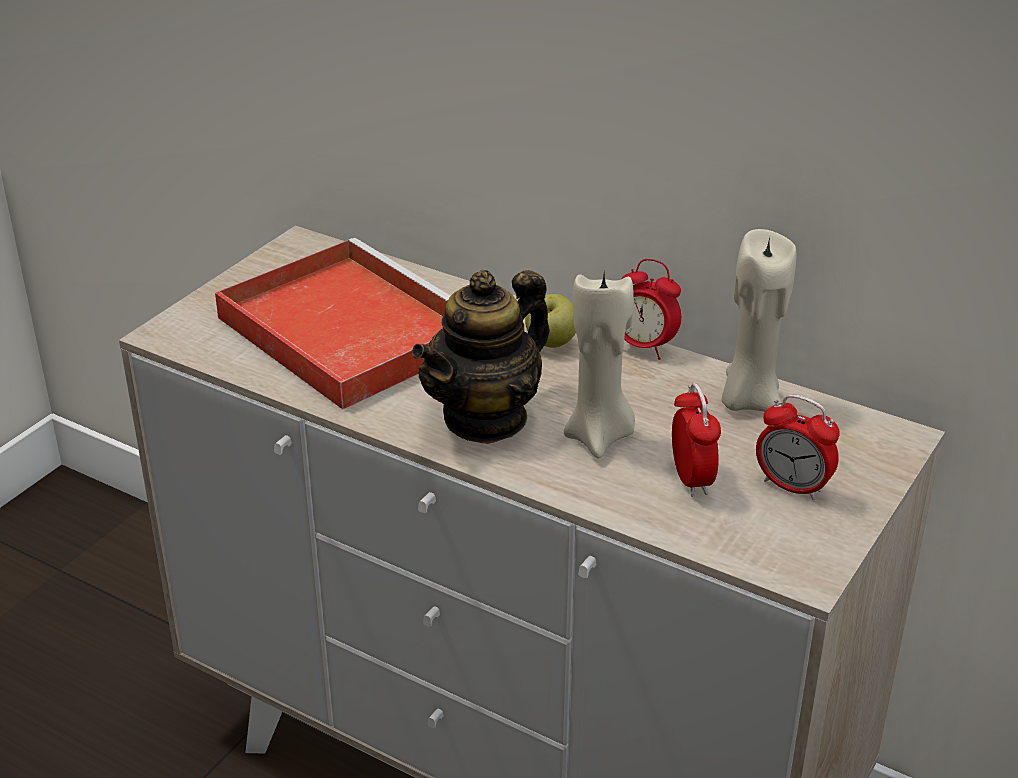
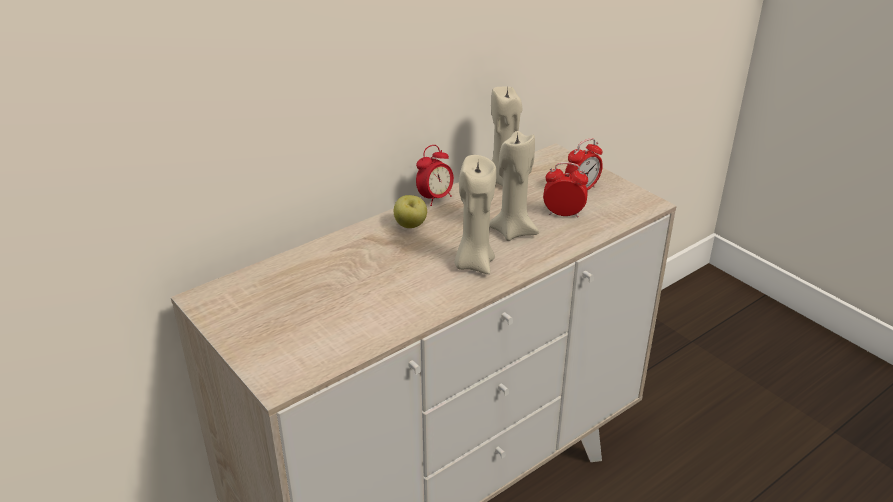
camera: 70 degrees left, 0 degrees up
(344, 329) = (336, 298): red tray -> none
(485, 418) = (474, 263): teapot -> beige candle

